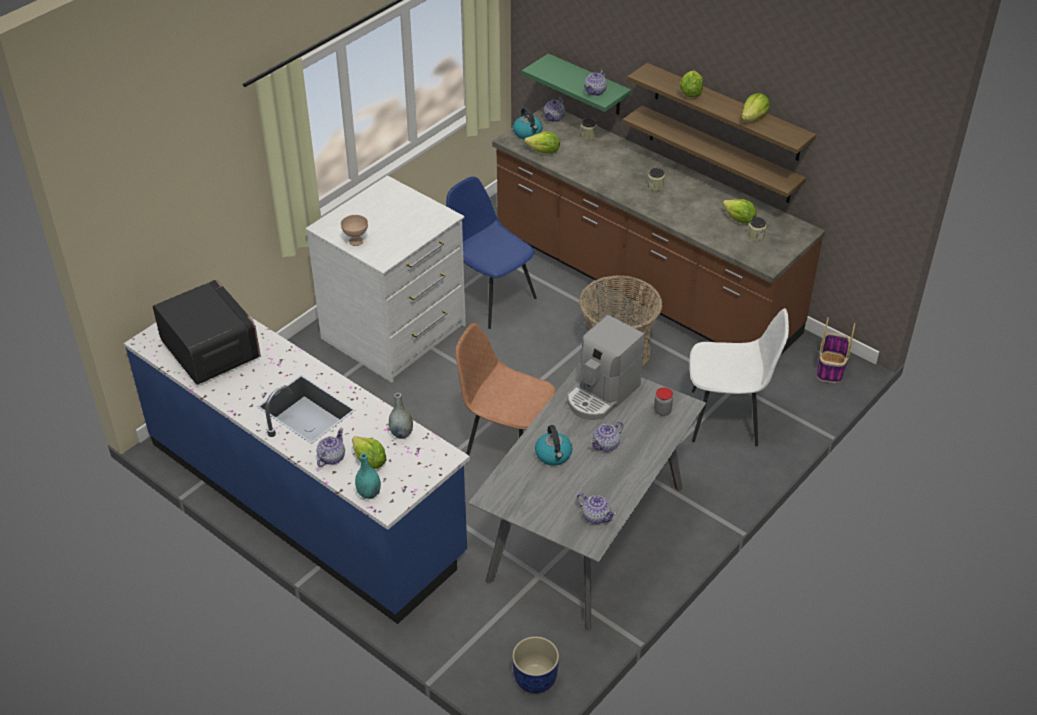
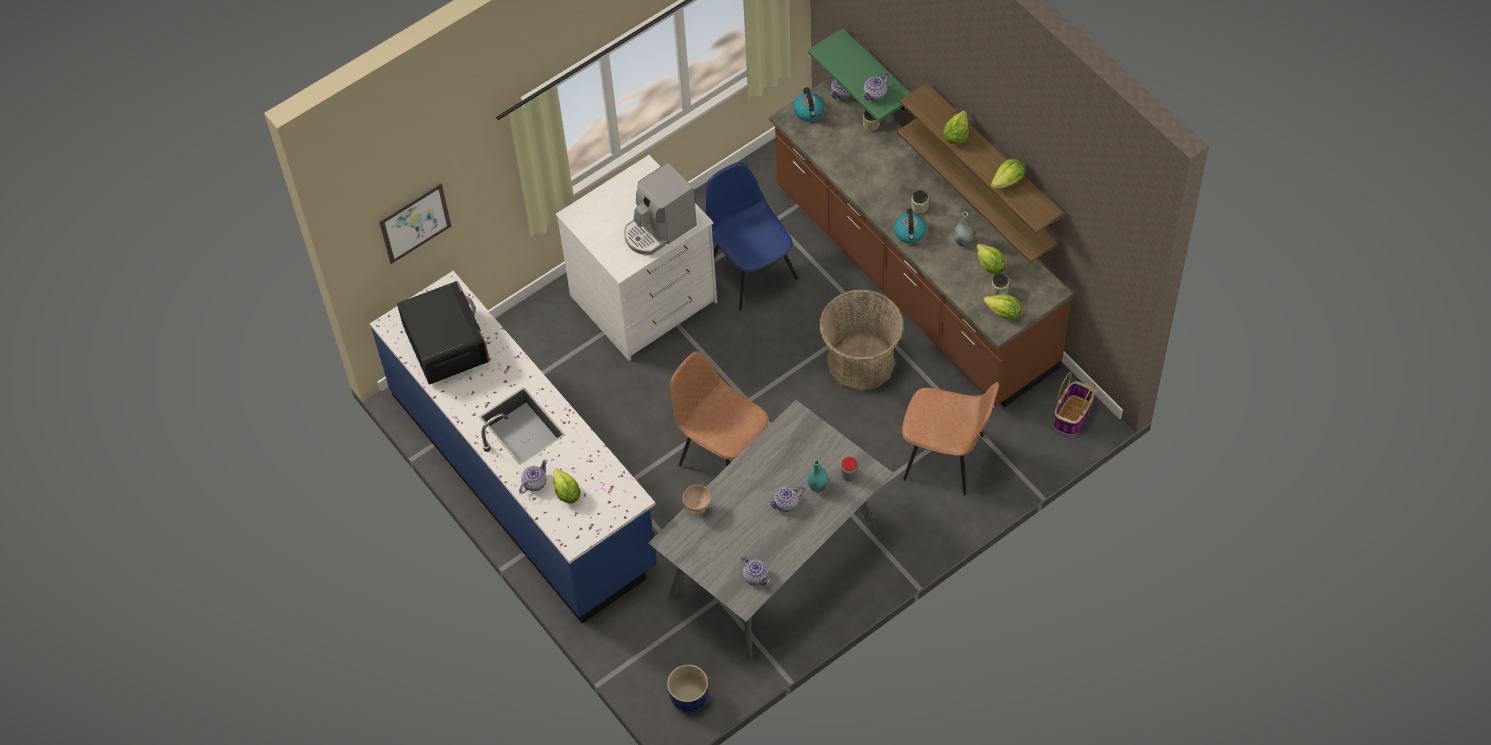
camera: 15 degrees right, 15 degrees up
(164, 219) = (415, 223): none -> picture
(356, 241) = (601, 239): beige bowl -> beige bowl (698, 509)
(369, 493) = (559, 526): turquoise vase -> turquoise vase (818, 486)
(401, 433) = (600, 468): grey vase -> grey vase (963, 241)
(544, 152) = (818, 140): lettuce -> lettuce (1003, 313)
(553, 455) = (736, 506): kettle -> kettle (910, 233)
(601, 394) = (798, 447): coffee machine -> coffee machine (658, 229)
(727, 418) = (946, 458): white chair -> brown chair

